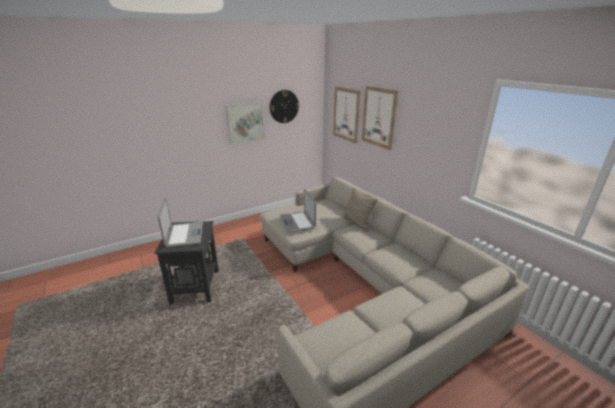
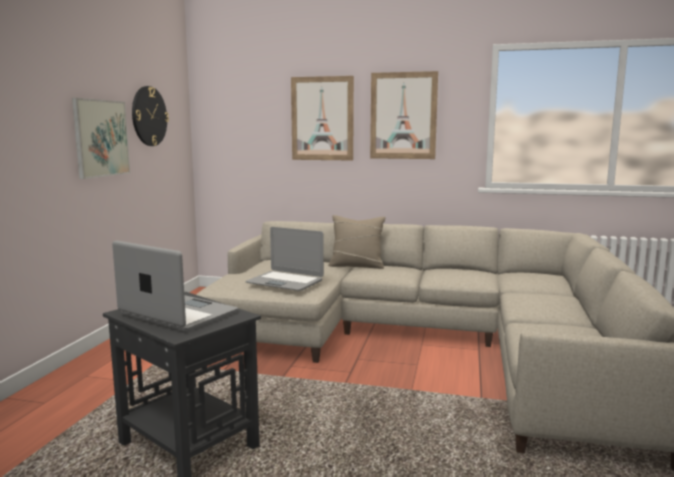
camera: 45 degrees left, 15 degrees down
(346, 114) = (251, 127): picture -> picture (403, 116)

